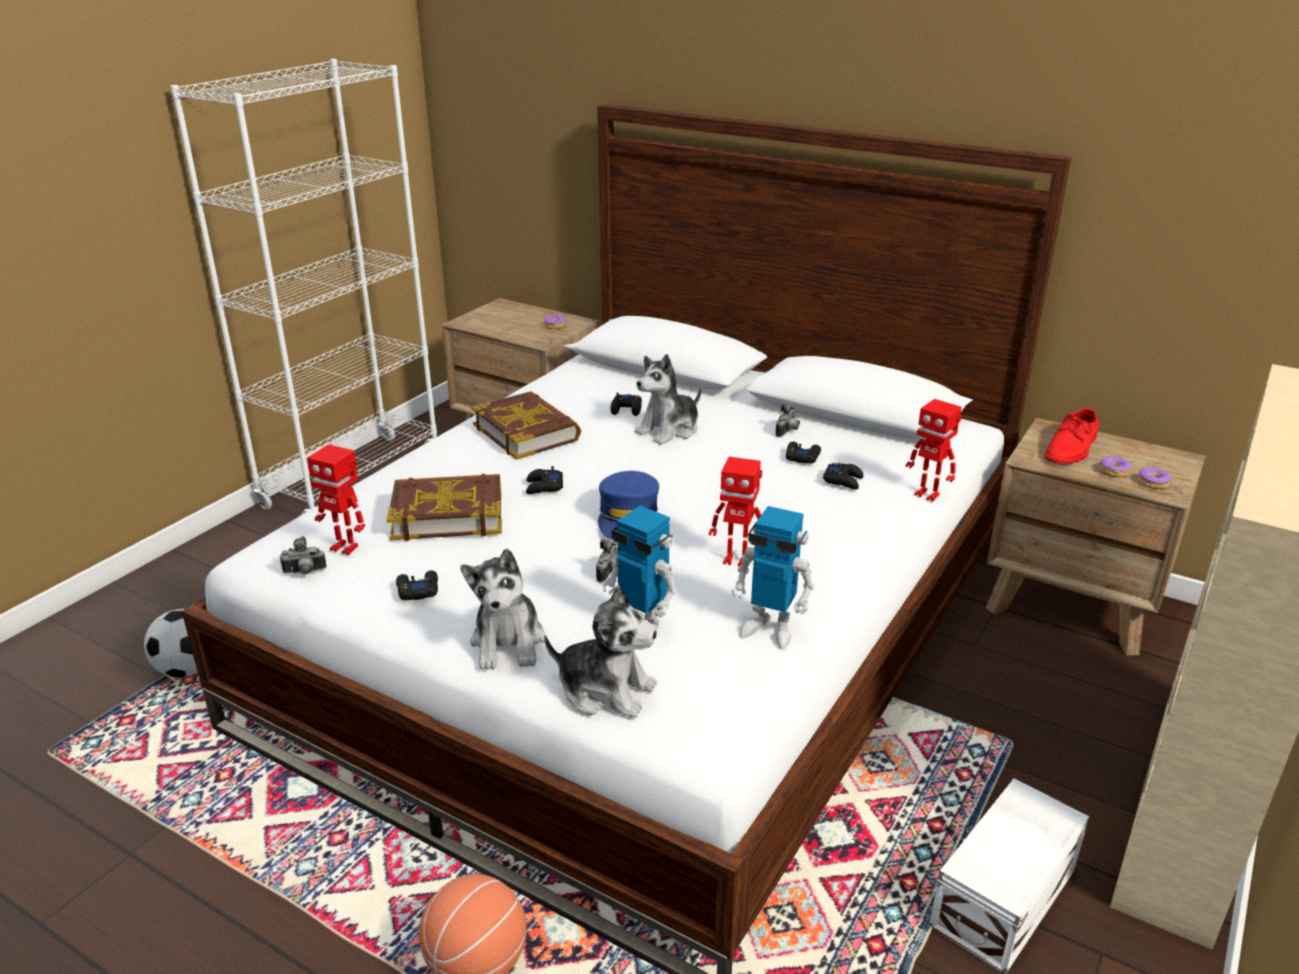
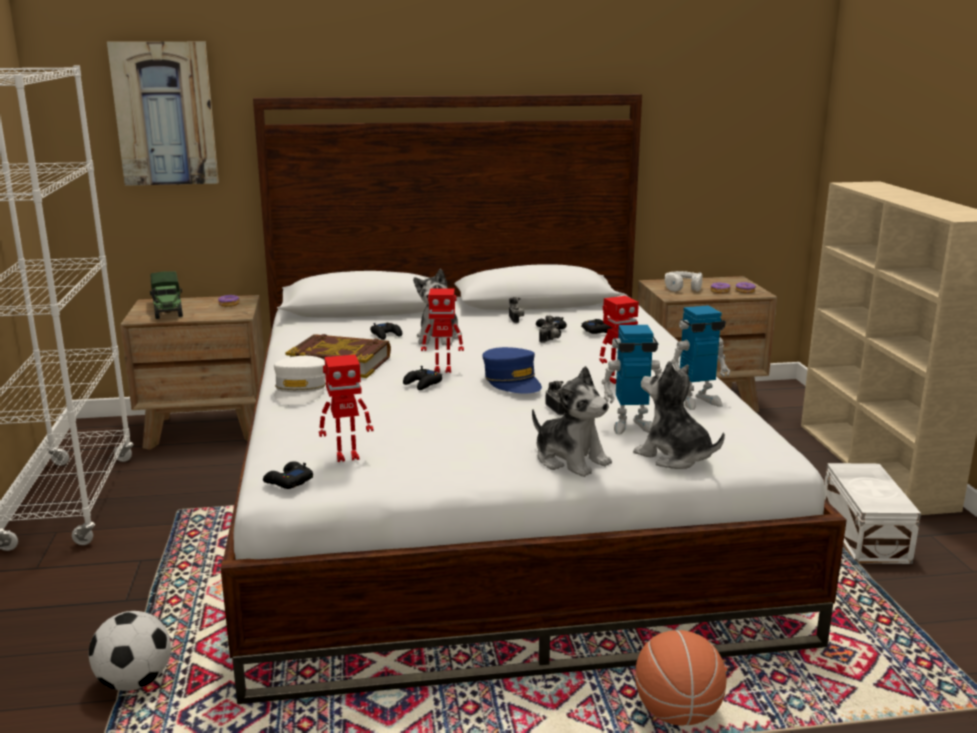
camera: 40 degrees left, 10 degrees down
(304, 572) = (342, 481): camera -> camera (551, 340)
(417, 590) = (453, 459): black game controller -> black game controller (288, 481)
(442, 454) = (300, 391): none -> white cap
(447, 514) = (388, 415): book -> none
(498, 318) = (168, 310): none -> toy truck
(530, 111) = (165, 114): none -> picture
(605, 690) = (674, 456): plush toy -> plush toy turned 120 degrees counterclockwise
(928, 494) = (651, 325): toy robot -> toy robot (443, 370)
(1071, 448) = (682, 288): red shoe -> white headphones

